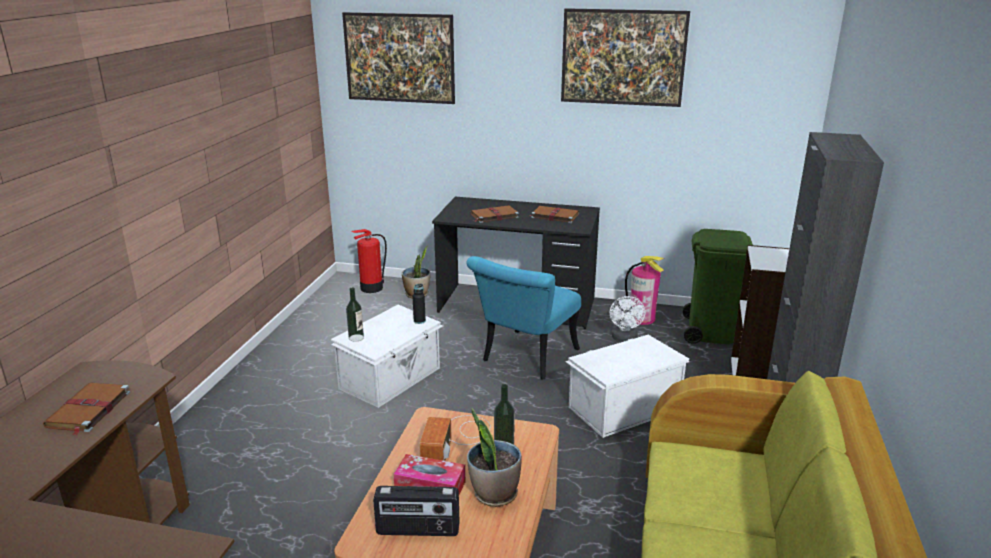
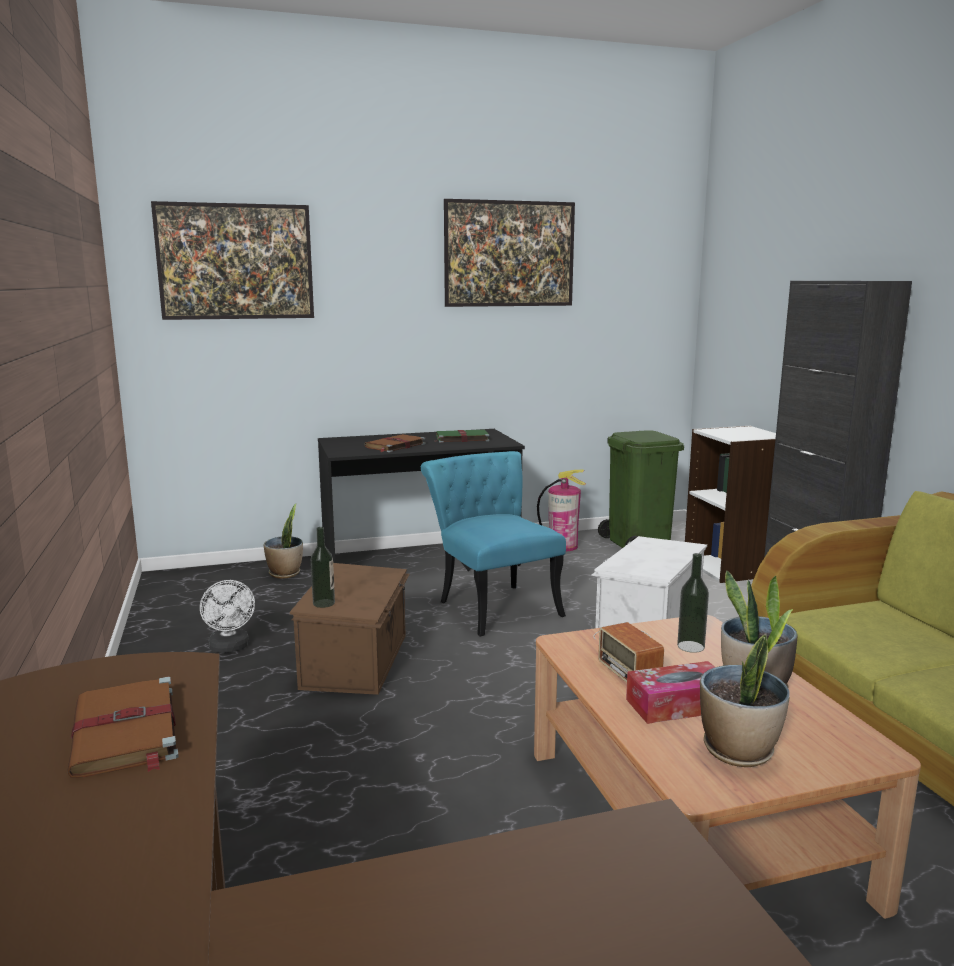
camera: 30 degrees left, 10 degrees down
(371, 288) = (214, 579): fire extinguisher -> none
(391, 378) = (357, 660): white storage box -> brown storage box
(418, 530) = (739, 751): radio -> potted plant
(419, 321) = (381, 572): black bottle -> none
(525, 359) = (492, 605): turquoise chair -> turquoise chair turned 150 degrees clockwise
(554, 216) = (461, 438): brown book -> green book
(624, 339) = (569, 565): white fan -> white fan (230, 648)

